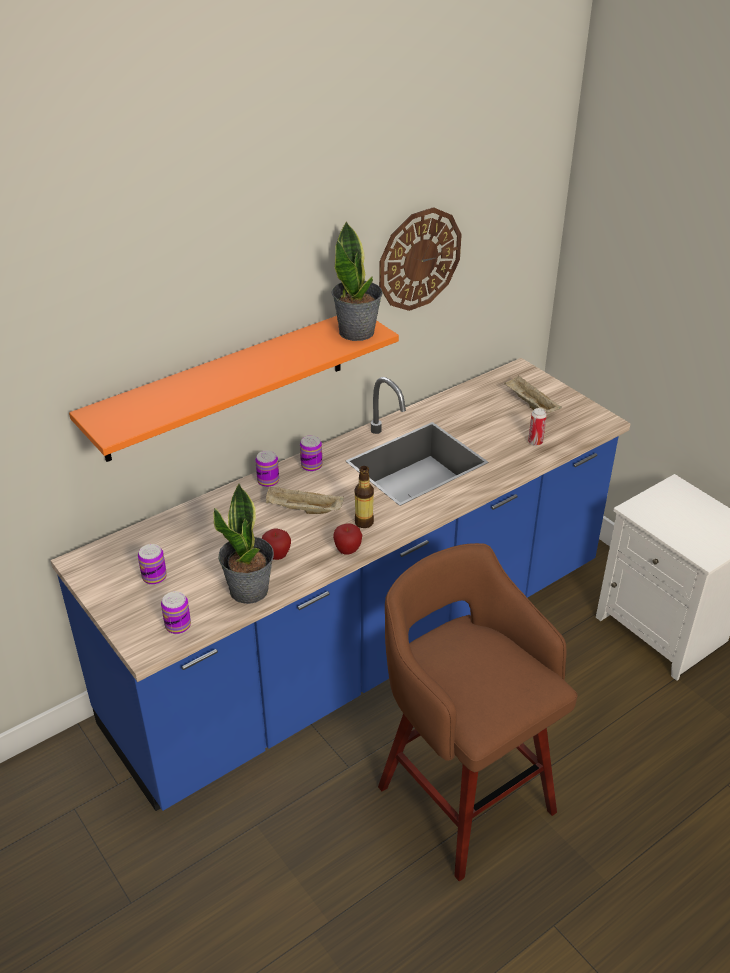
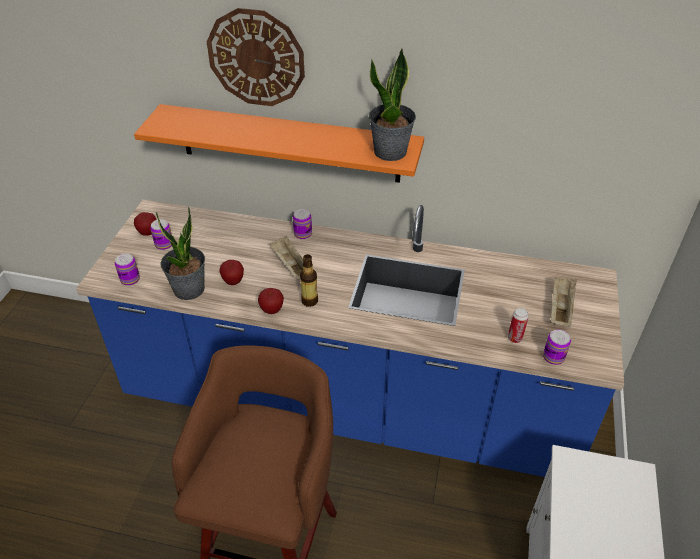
camera: 50 degrees right, 5 degrees up
(118, 580) = (148, 233): none -> apple
(311, 466) = (341, 243): can -> can (553, 357)
(419, 259) = (502, 120): wall clock -> wall clock (256, 58)

